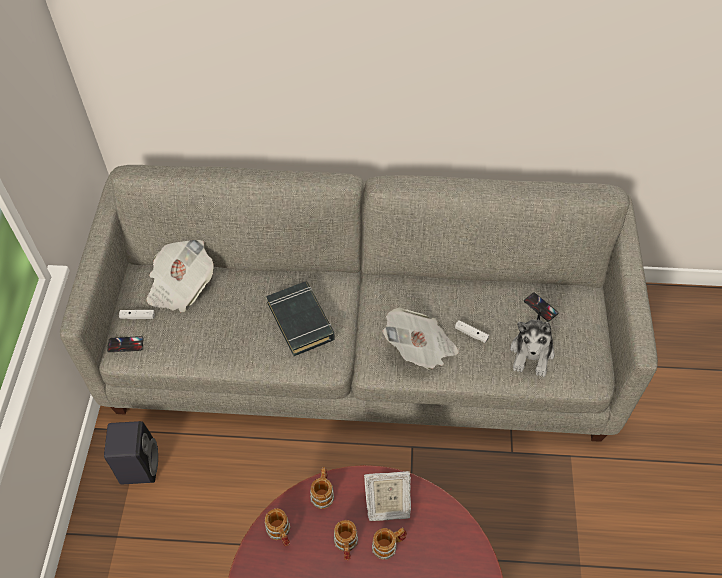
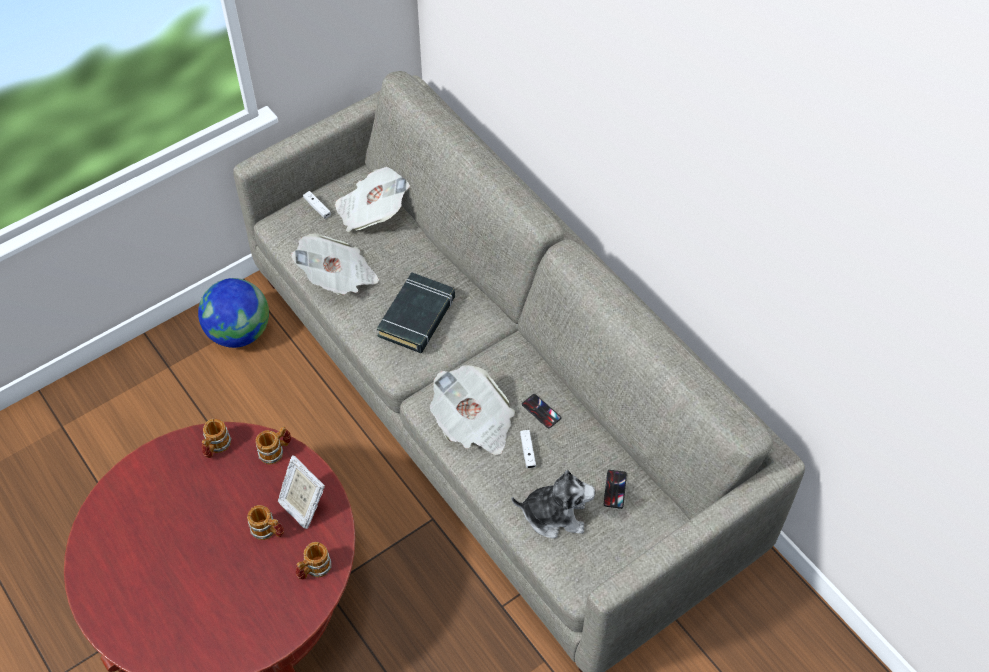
camera: 50 degrees right, 0 degrees up
(125, 344) = (285, 220): phone -> phone (541, 411)
(139, 464) = (239, 332): black speaker -> globe
(217, 345) = (338, 278): none -> newspaper
(346, 545) = (243, 500): mug -> mug (314, 569)
(532, 353) = (554, 515): plush toy -> plush toy turned 150 degrees counterclockwise

